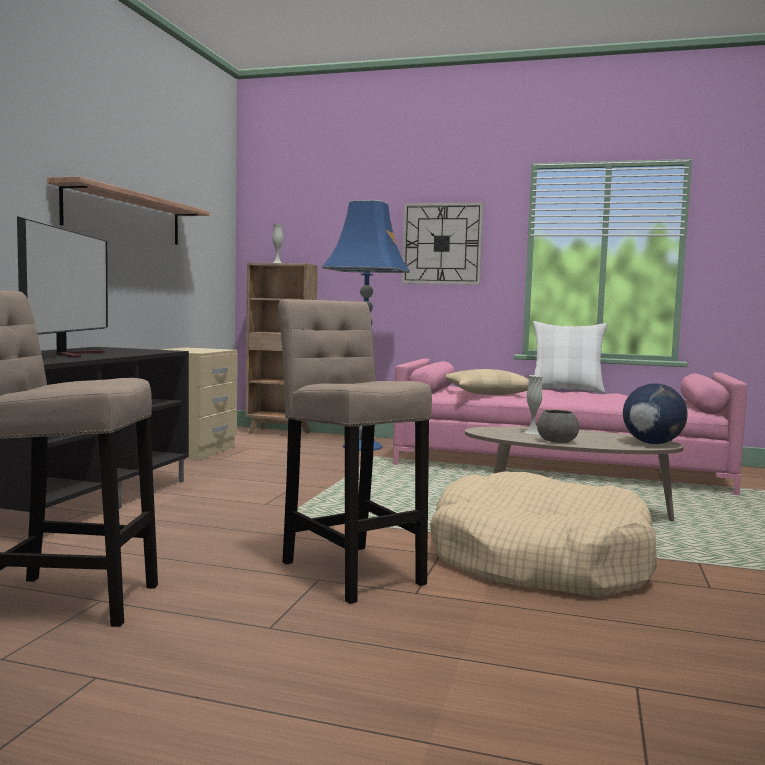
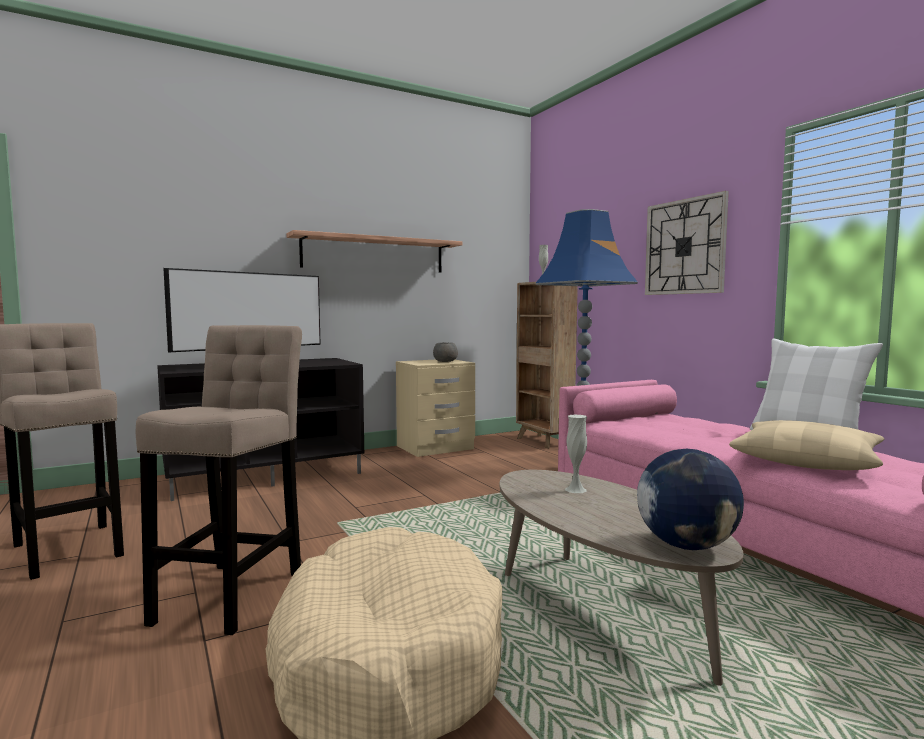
camera: 45 degrees right, 0 degrees up
(487, 393) = (663, 428): beige pillow -> beige pillow (806, 460)
(557, 441) = (556, 509): grey bowl -> grey bowl (445, 361)

